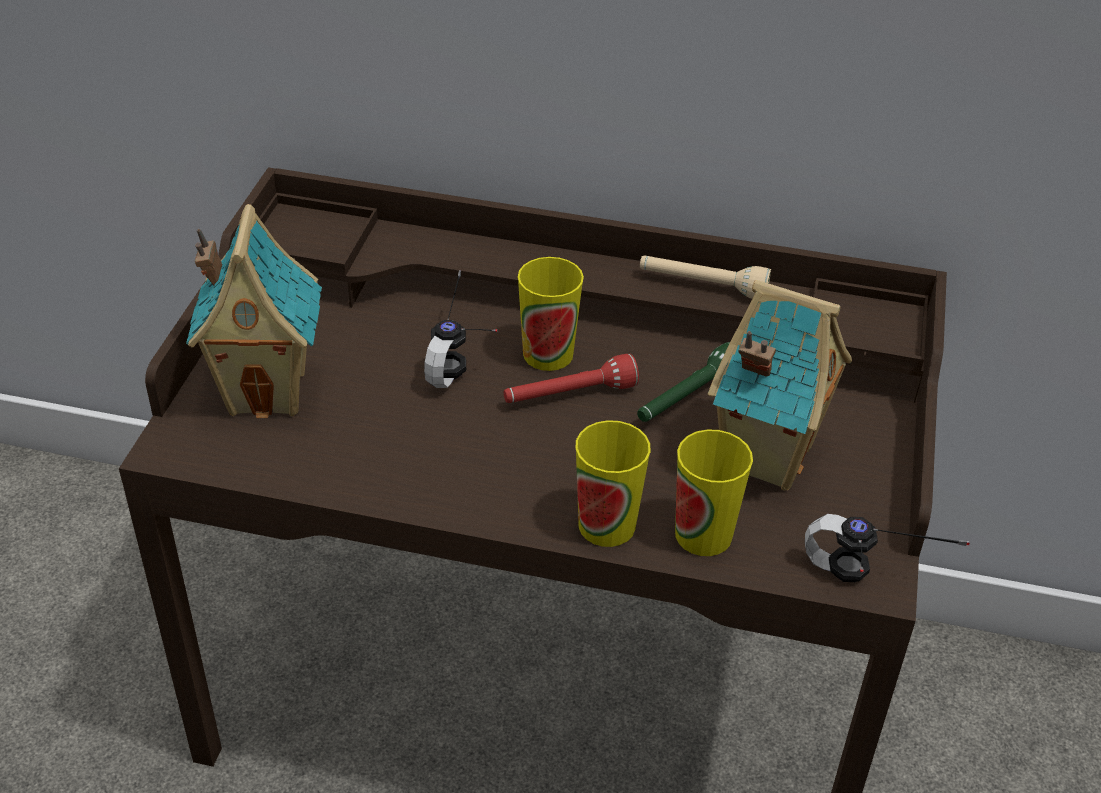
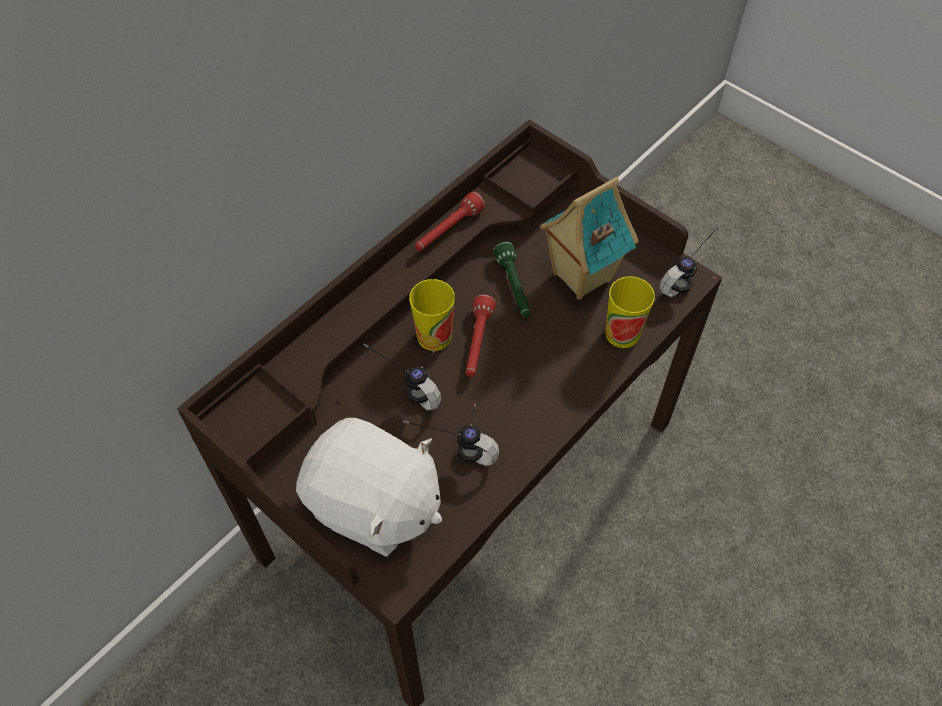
camera: 60 degrees left, 15 degrees up
(268, 391) = (373, 505): toy house -> white plush toy
(407, 430) = (458, 440): none -> headphones
(606, 525) = (592, 374): cup -> none
(702, 286) = (448, 230): beige flashlight -> red flashlight

